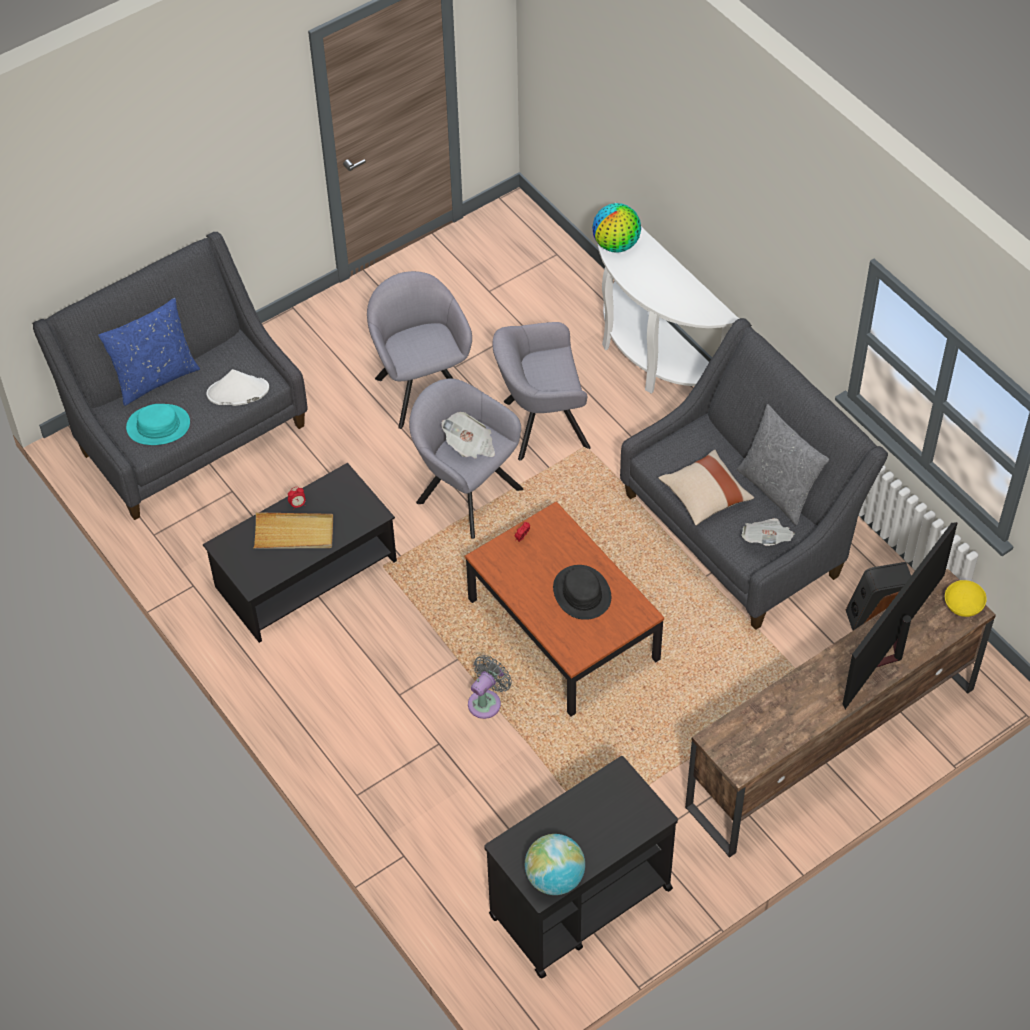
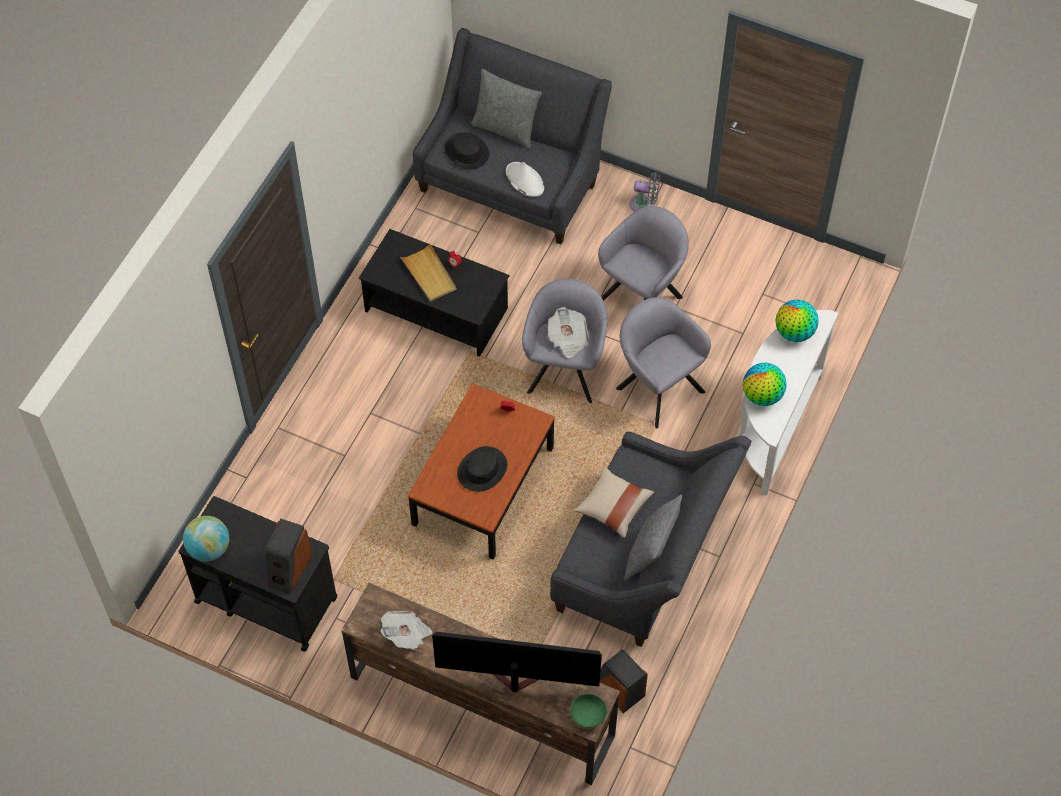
camera: 60 degrees right, 5 degrees up
(155, 378) = (506, 129): blue pillow -> grey pillow
(158, 426) = (466, 152): turquoise hat -> black hat
(487, 701) = (395, 468): grey fan -> grey fan (644, 204)
(631, 807) = (289, 569): none -> speaker
(674, 302) = (762, 395): none -> globe
(766, 540) = (598, 566): newspaper -> newspaper (407, 635)
(962, 608) = (587, 716): yellow bowl -> green bowl

